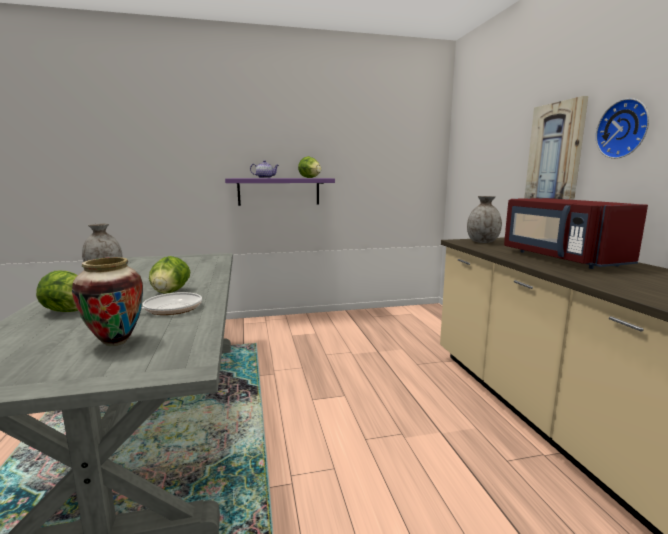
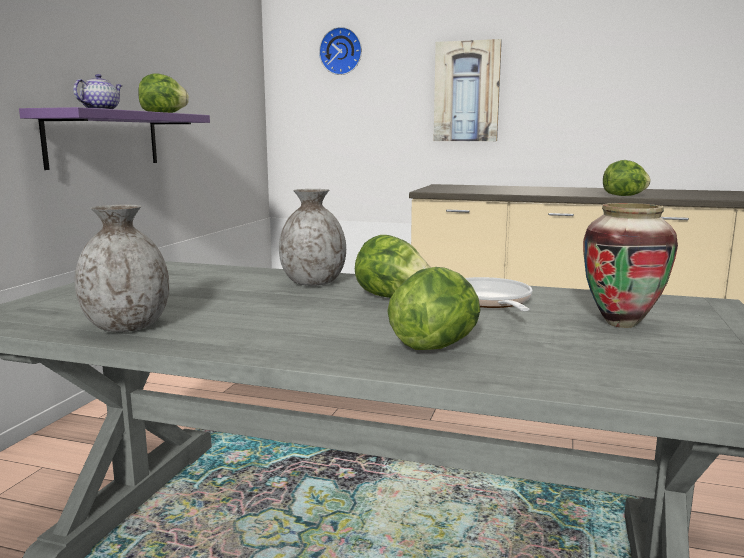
camera: 60 degrees left, 0 degrees up
(482, 242) = (445, 189): grey vase -> grey vase (313, 283)
(560, 258) = (546, 190): red microwave -> none
(590, 279) = (624, 195): none -> lettuce
(624, 129) = (544, 74): wall clock -> wall clock (341, 51)

